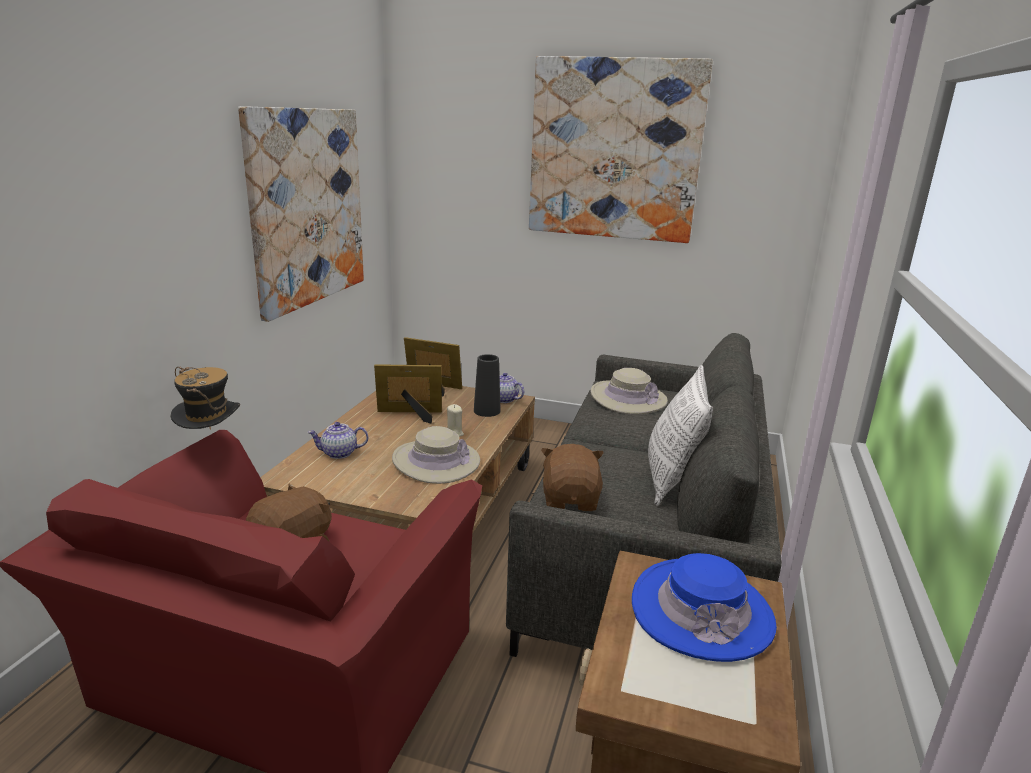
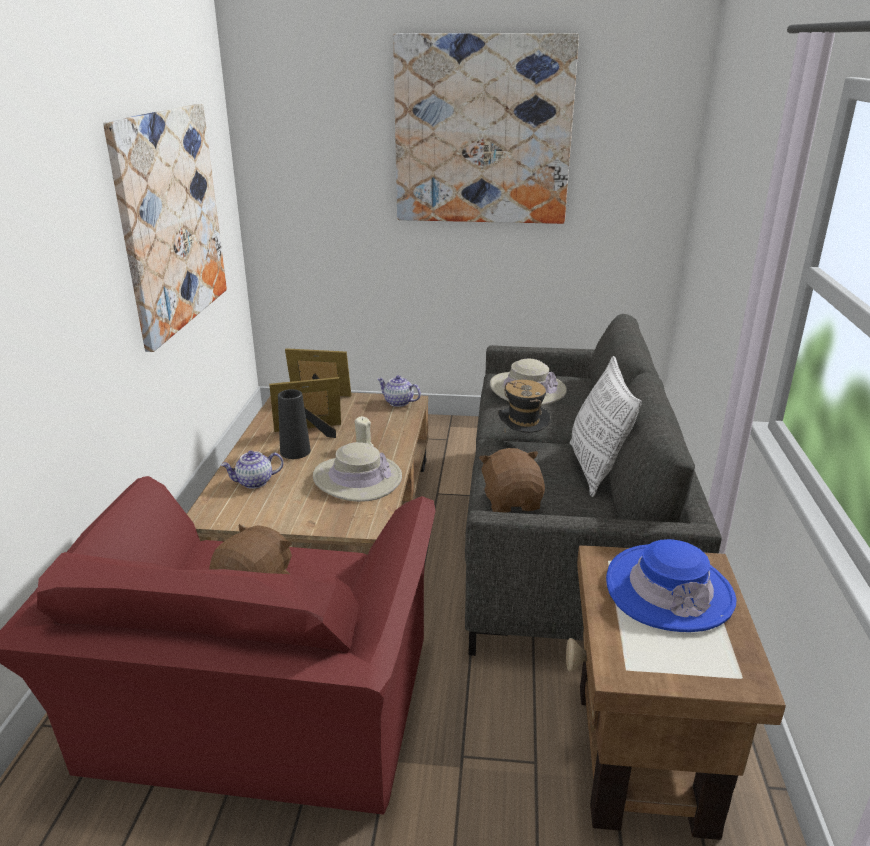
camera: 10 degrees left, 5 degrees up
(211, 444) = (142, 493): hat -> hat (522, 444)
(487, 411) = (386, 417): black vase -> black vase (295, 451)

